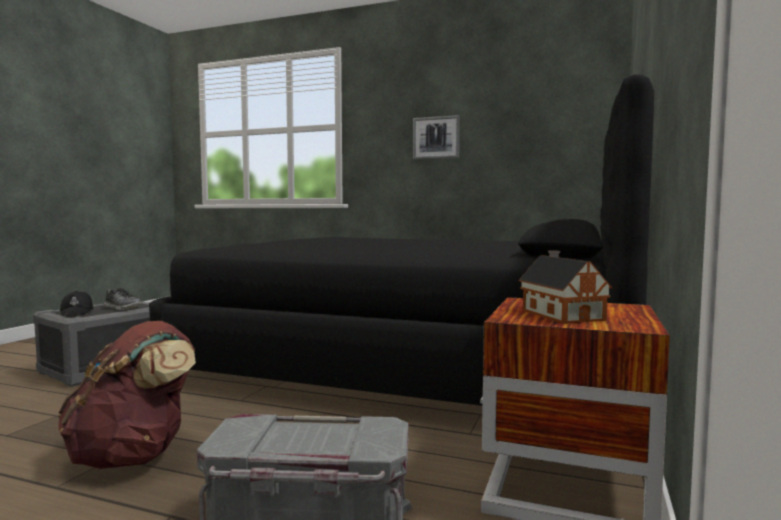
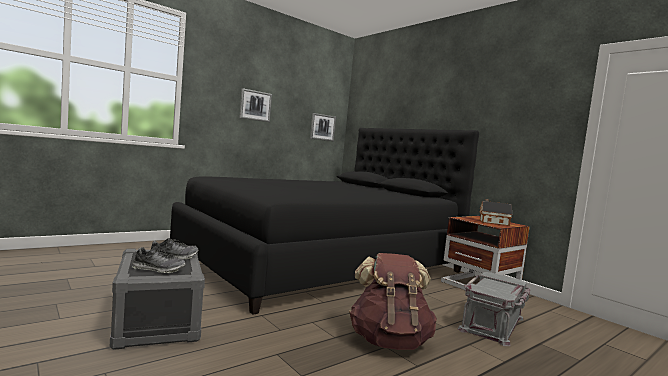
camera: 60 degrees left, 0 degrees up
(77, 312) = (158, 269): black cap -> shoe
(566, 149) = (322, 127): none -> picture

